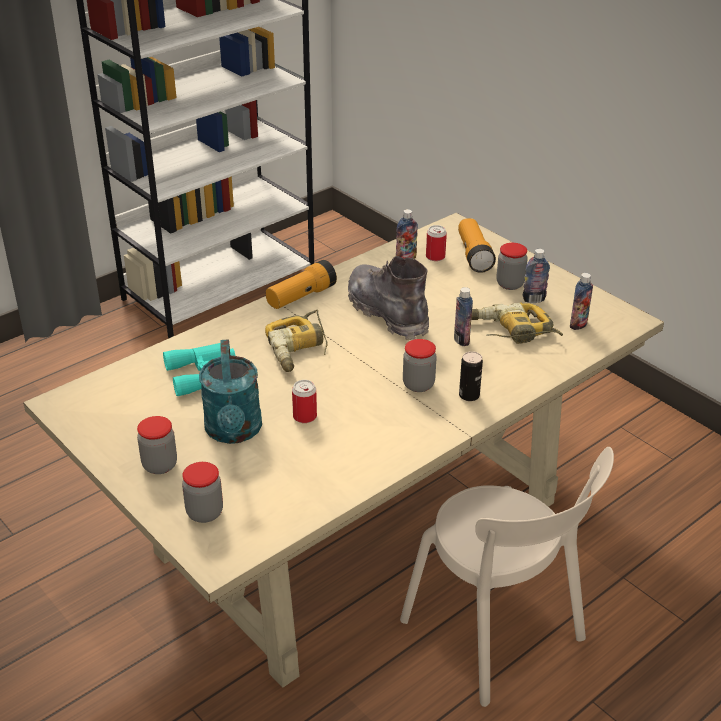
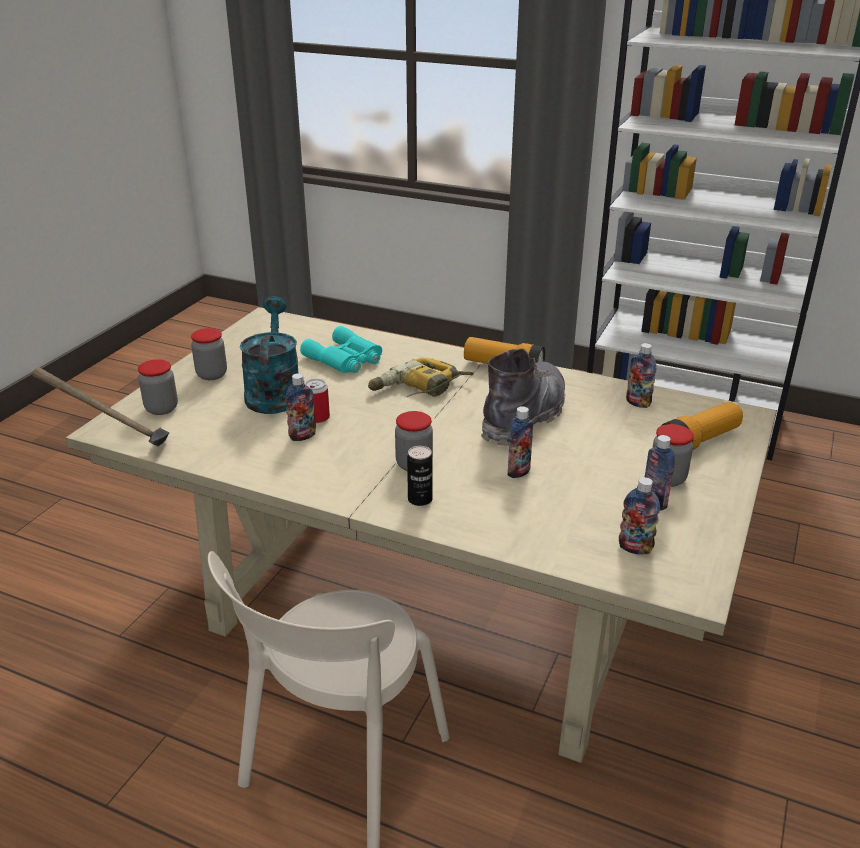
camera: 65 degrees right, 5 degrees down
(234, 432) = (273, 392): turquoise watering can -> turquoise watering can turned 120 degrees clockwise
(256, 558) = (114, 445): none -> hammer
(330, 432) = (302, 436): none -> bottle
(435, 257) = (663, 419): can -> none
(511, 331) = (568, 500): power drill -> none

